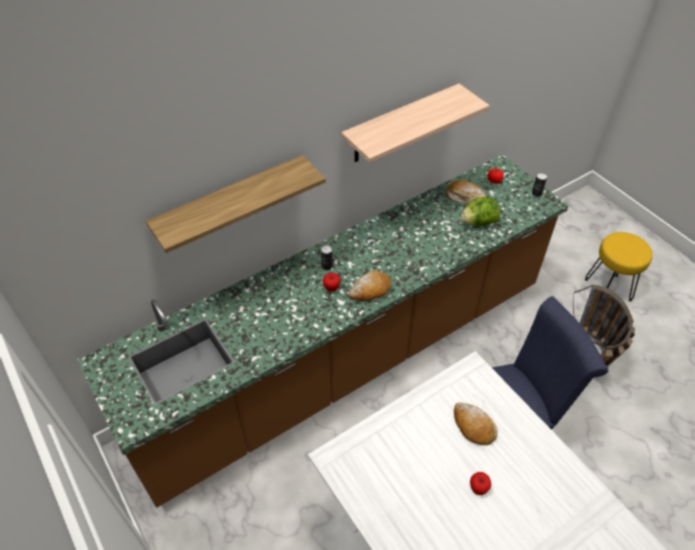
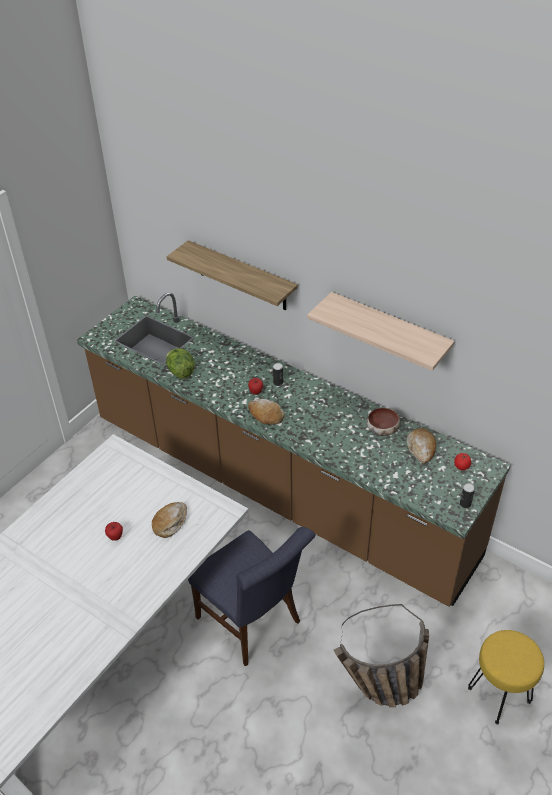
camera: 70 degrees right, 5 degrees down
(430, 213) = (382, 430): none -> bowl
(478, 222) = (390, 466): lettuce -> lettuce (180, 372)

